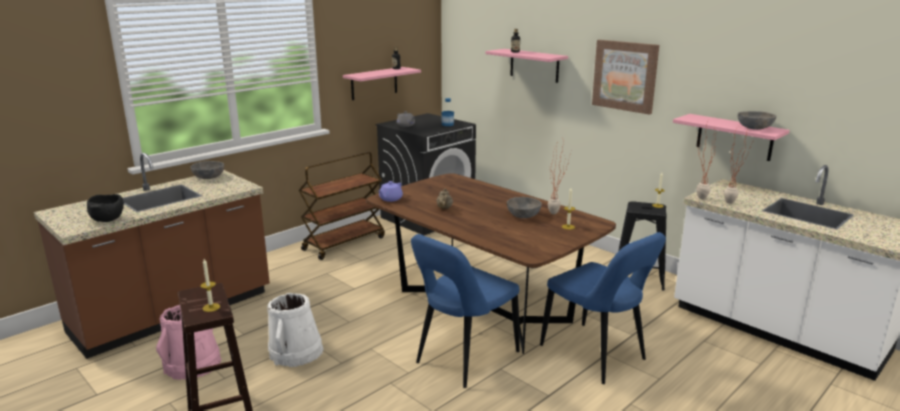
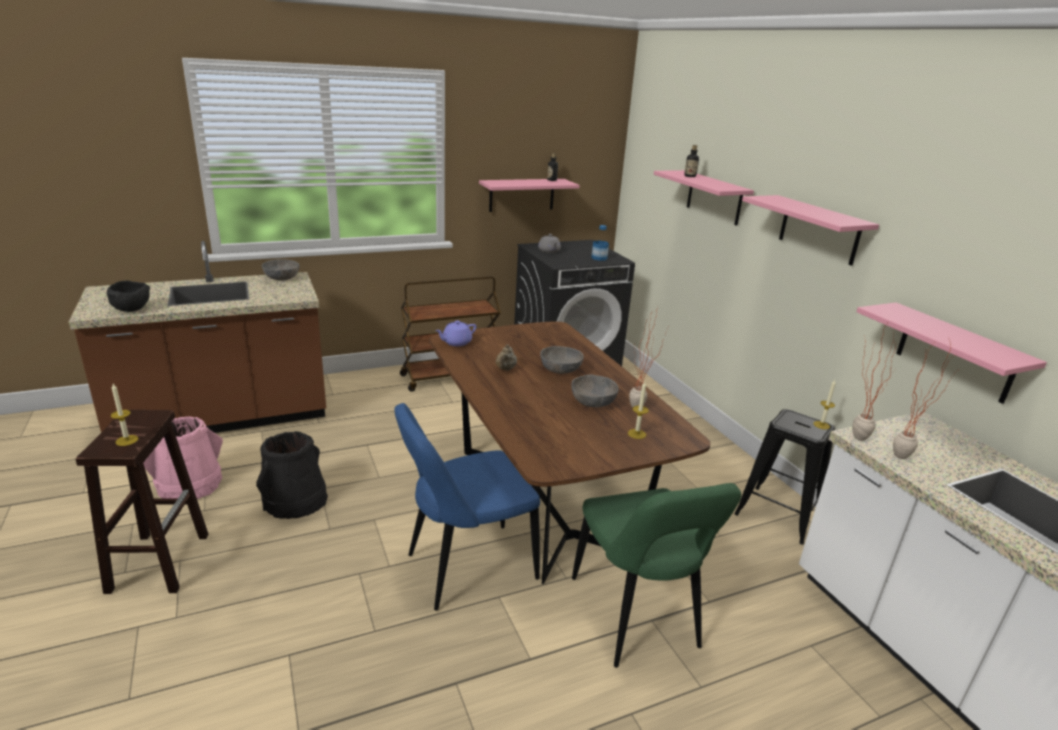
camera: 20 degrees right, 5 degrees up
(296, 352) = (295, 500): white bucket -> black bucket
(596, 355) = (636, 617): blue chair -> green chair
(625, 76) = (819, 230): picture -> pink shelf
(754, 128) = (982, 347): grey bowl -> grey bowl (560, 370)

